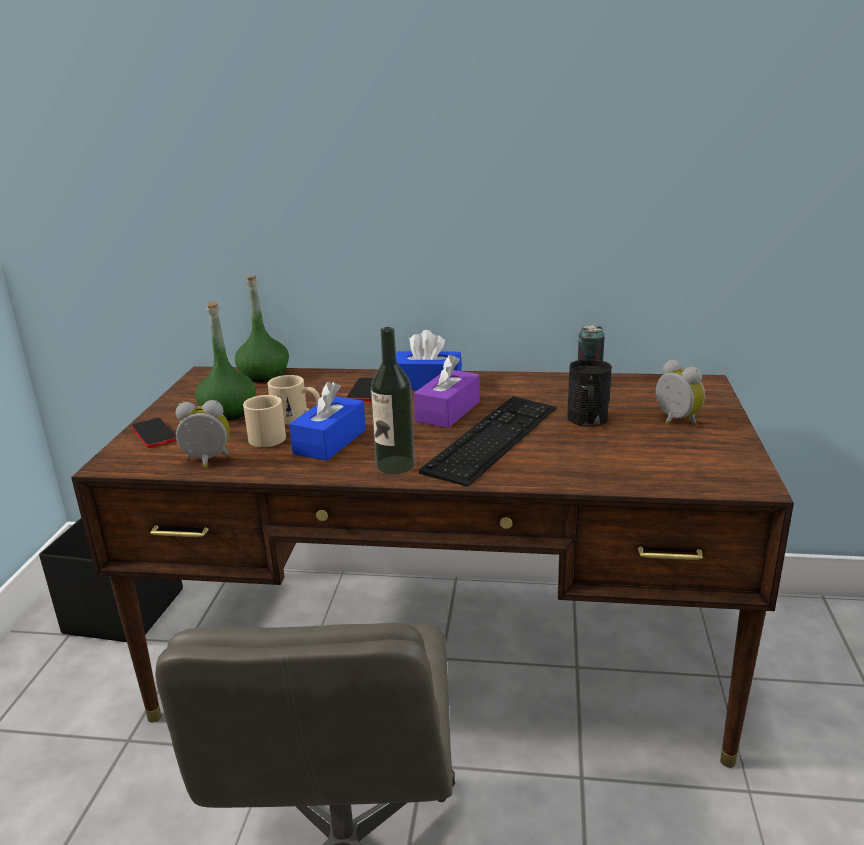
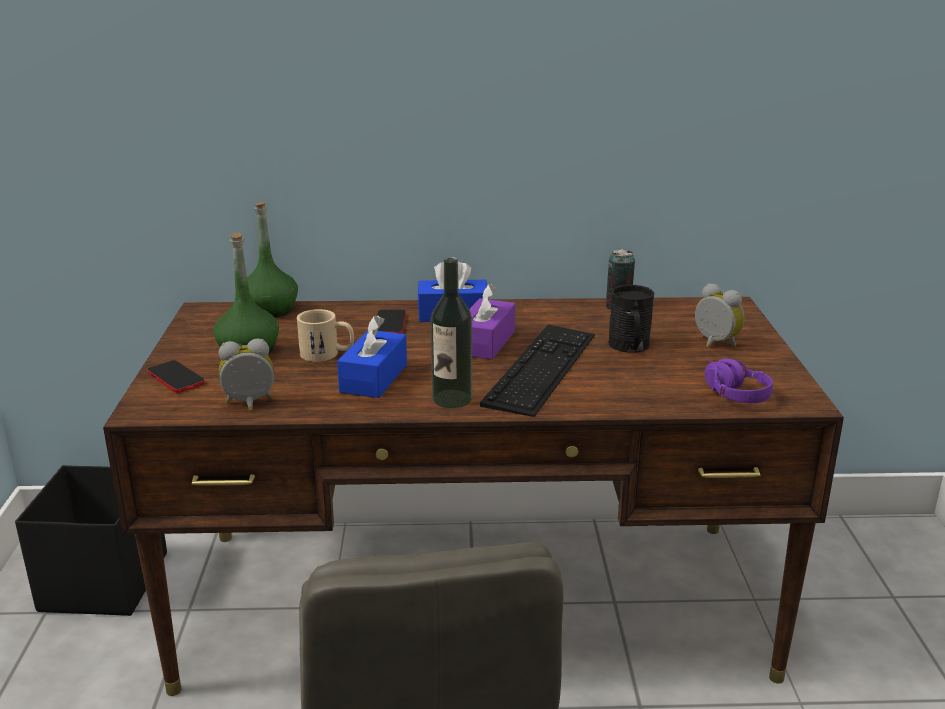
camera: 10 degrees left, 0 degrees up
(263, 436) = (299, 375): beige mug -> none
(675, 470) = (728, 392): none -> purple headphones

